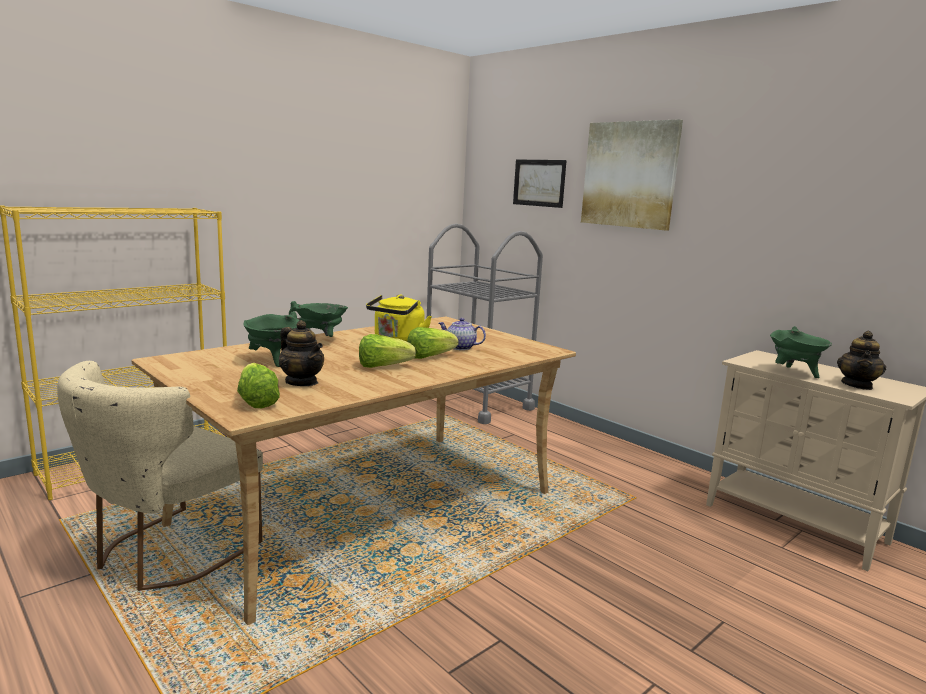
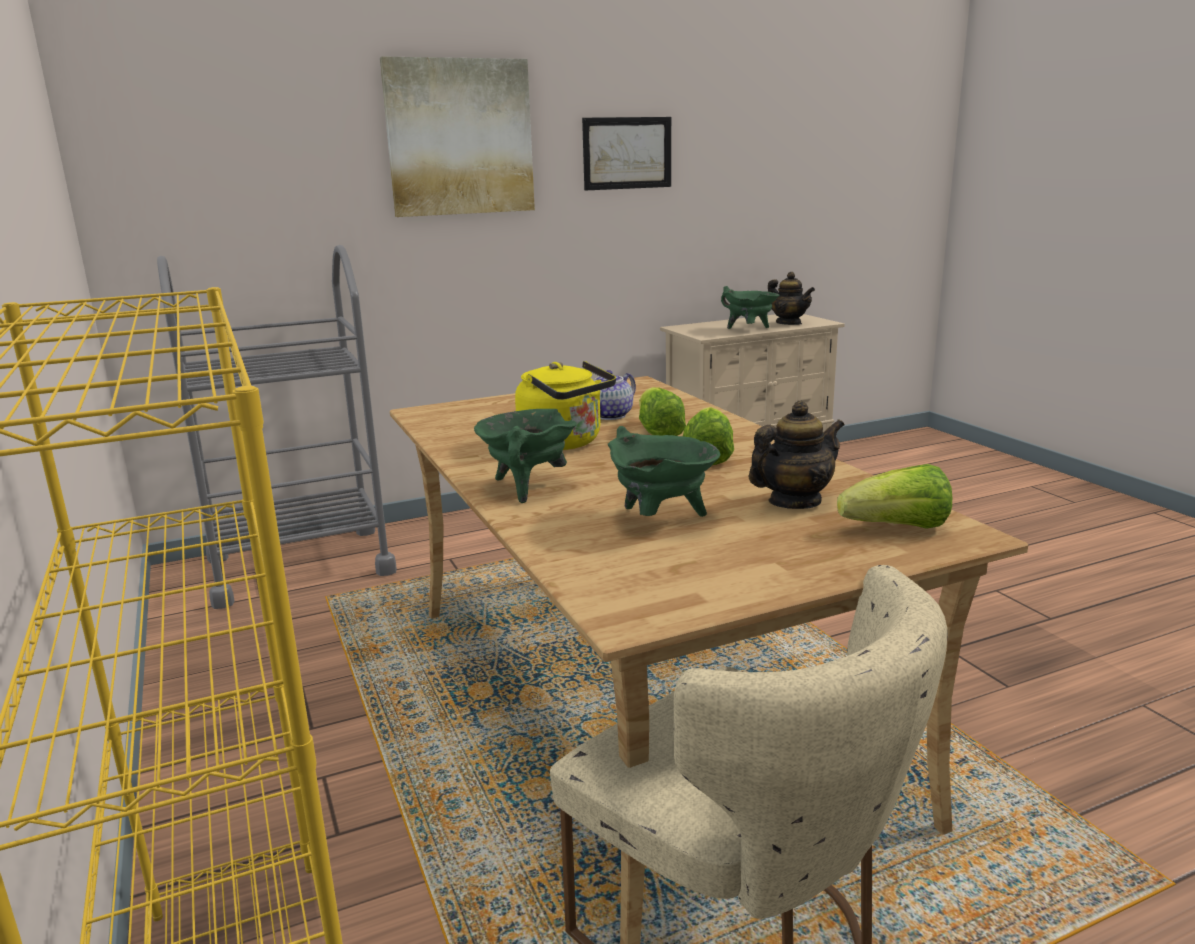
camera: 70 degrees left, 5 degrees up
(539, 183) = (285, 160): picture -> picture (627, 153)

